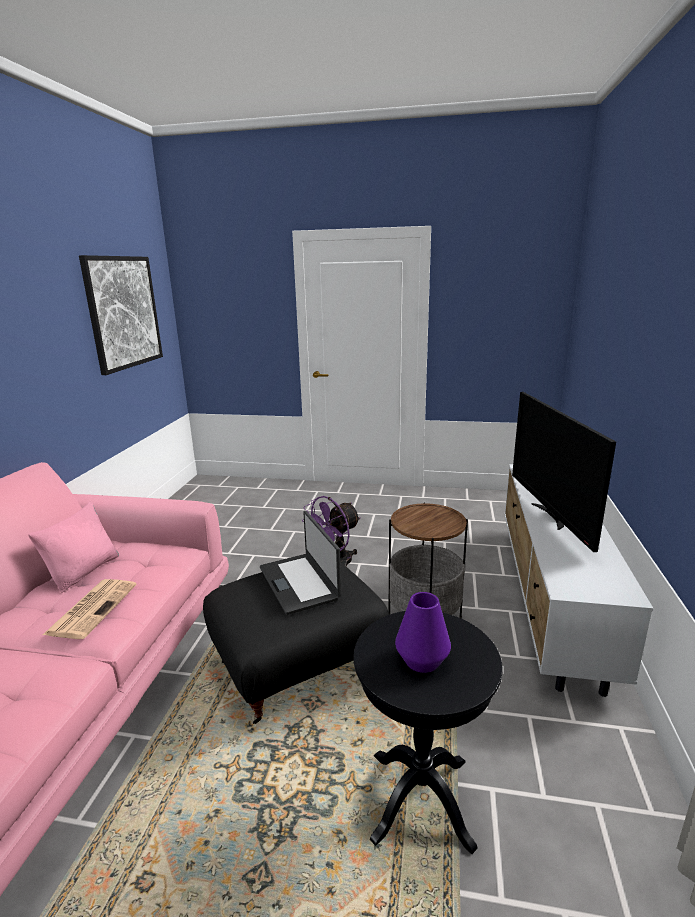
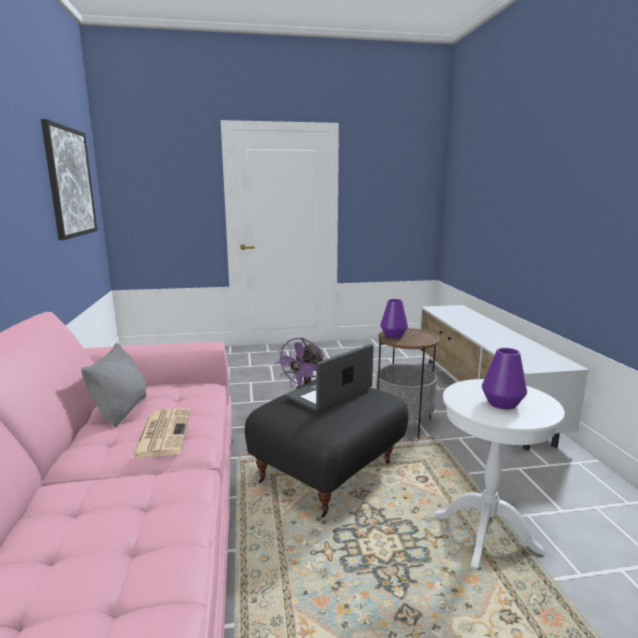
camera: 20 degrees left, 5 degrees down
(84, 571) = (121, 411): pink pillow -> grey pillow
(300, 582) = (330, 393): laptop -> laptop turned 90 degrees clockwise
(411, 515) = (393, 335): none -> purple vase
(420, 799) = (486, 533): black side table -> white side table
(550, 516) = (479, 331): television -> none

